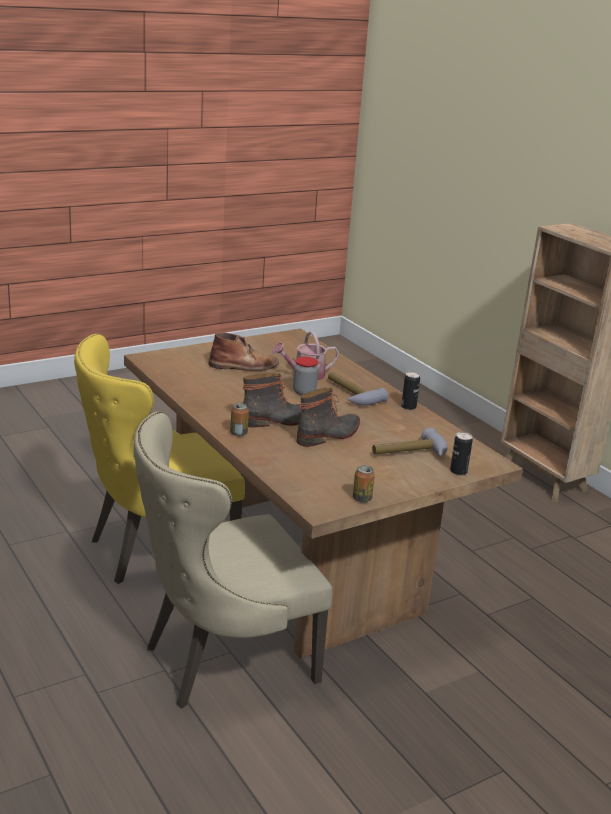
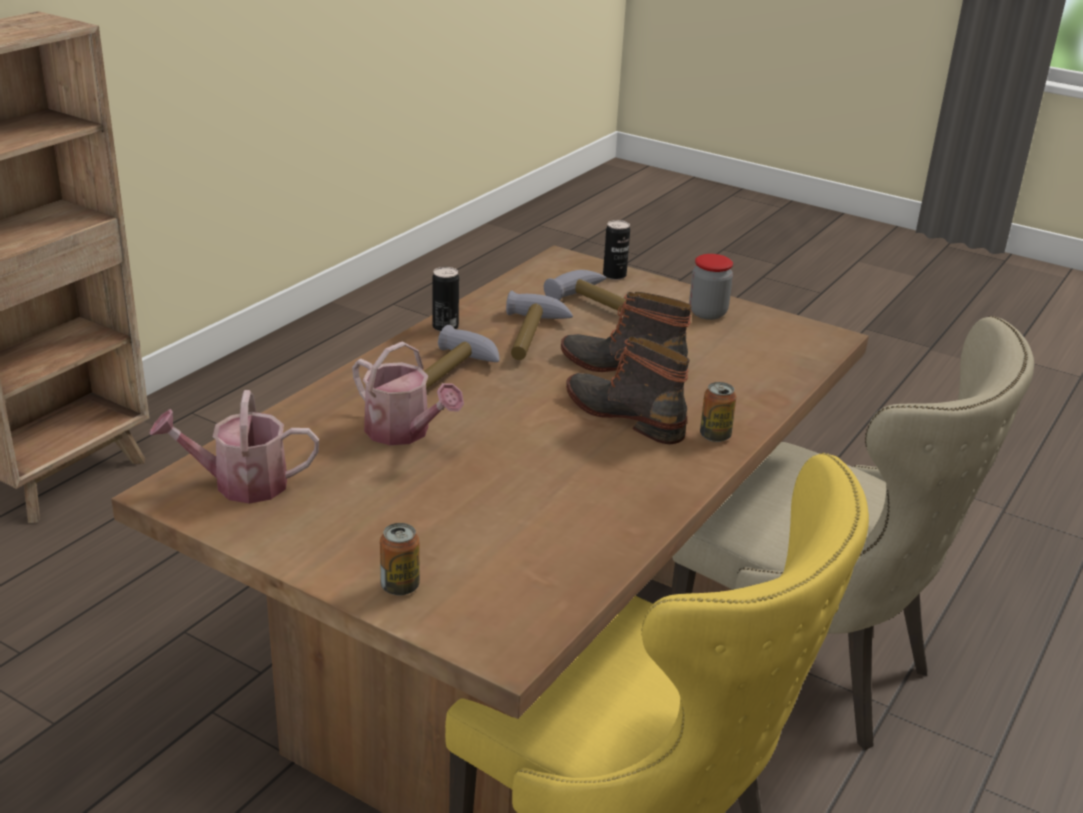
camera: 115 degrees left, 5 degrees up
(244, 366) = (422, 506): brown boot -> none
(291, 344) = (240, 484): none -> watering can
(304, 392) = (485, 417): jar -> jar (707, 313)
(362, 499) = (767, 318): can -> can (400, 586)
(381, 423) = (532, 337): none -> hammer

